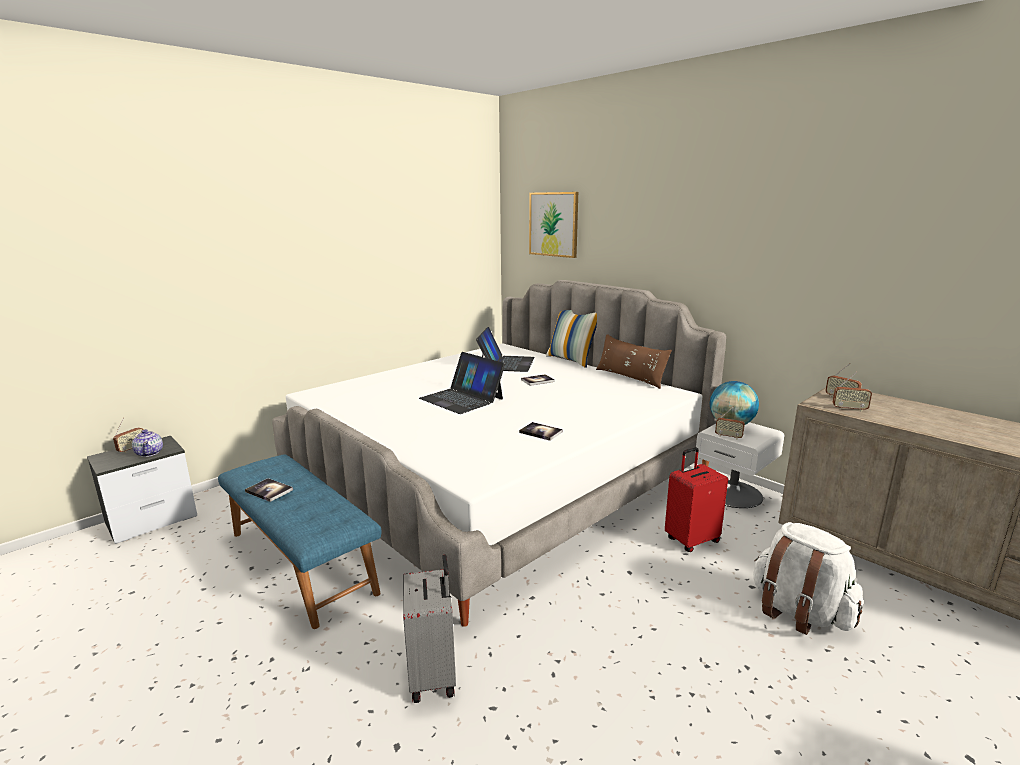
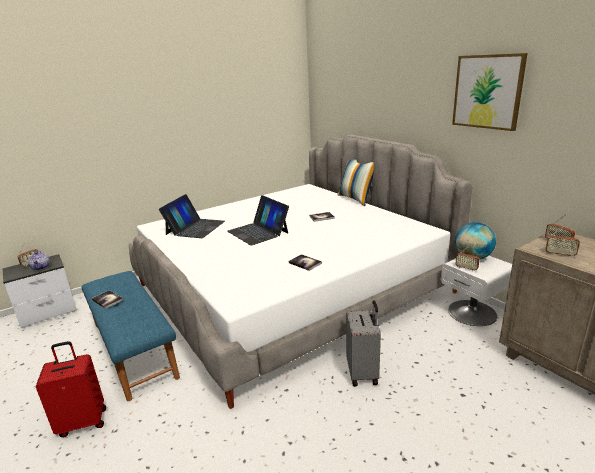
camera: 10 degrees right, 5 degrees up
(434, 675) = (198, 445): grey suitcase -> grey suitcase (363, 373)
(506, 363) = (304, 201): laptop -> laptop (195, 227)
(553, 224) = (345, 89): picture -> picture (487, 92)
(630, 378) = (396, 216): brown pillow -> none
(691, 540) = (424, 351): red suitcase -> red suitcase (83, 422)
(799, 612) = (495, 420): white backpack -> none

